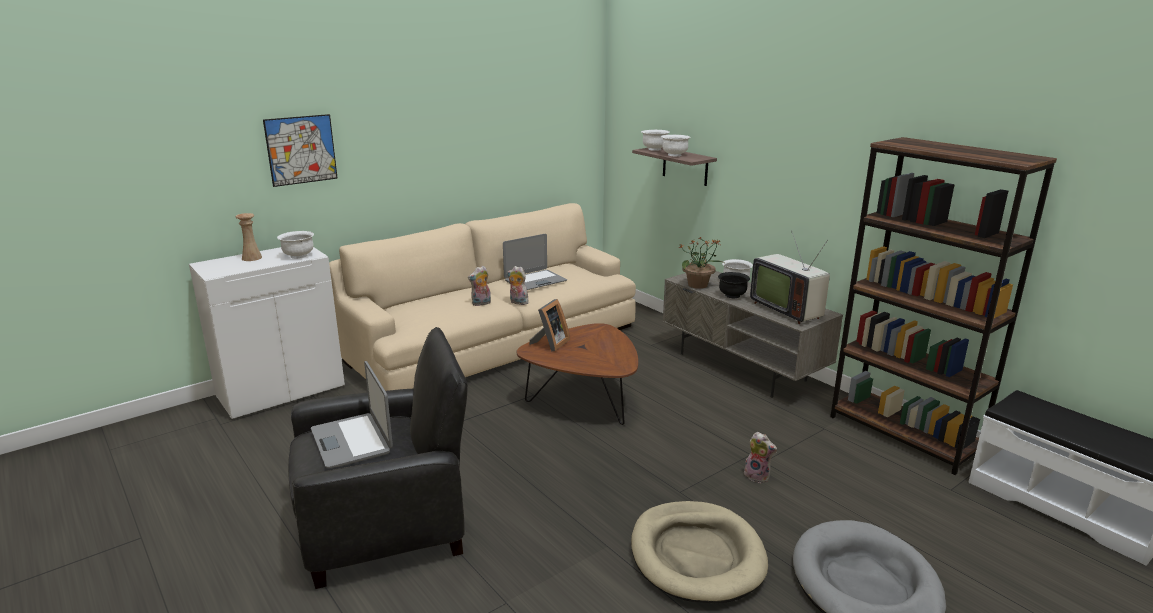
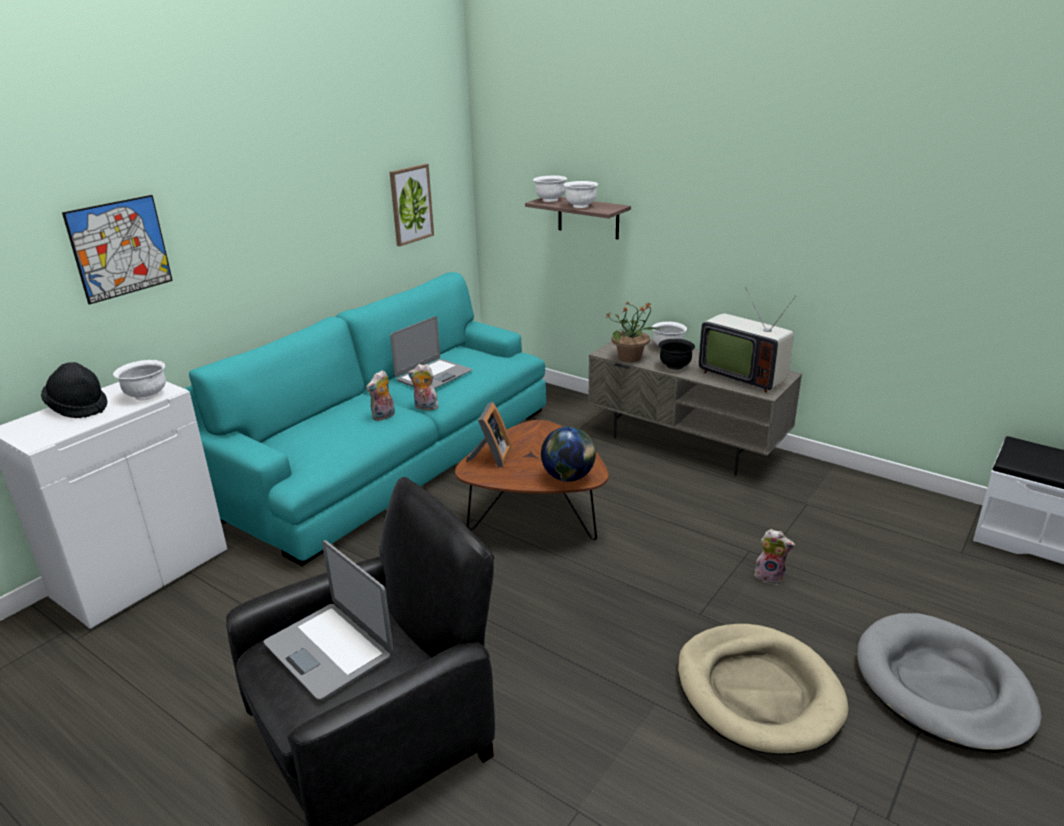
camera: 15 degrees left, 5 degrees up
(252, 258) = (79, 408): beige vase -> black hat
(495, 343) = (393, 458): beige sofa -> turquoise sofa
(544, 145) = (411, 204): none -> picture
(602, 366) = (568, 477): none -> globe
(903, 435) = (886, 497): brown bookcase -> none

